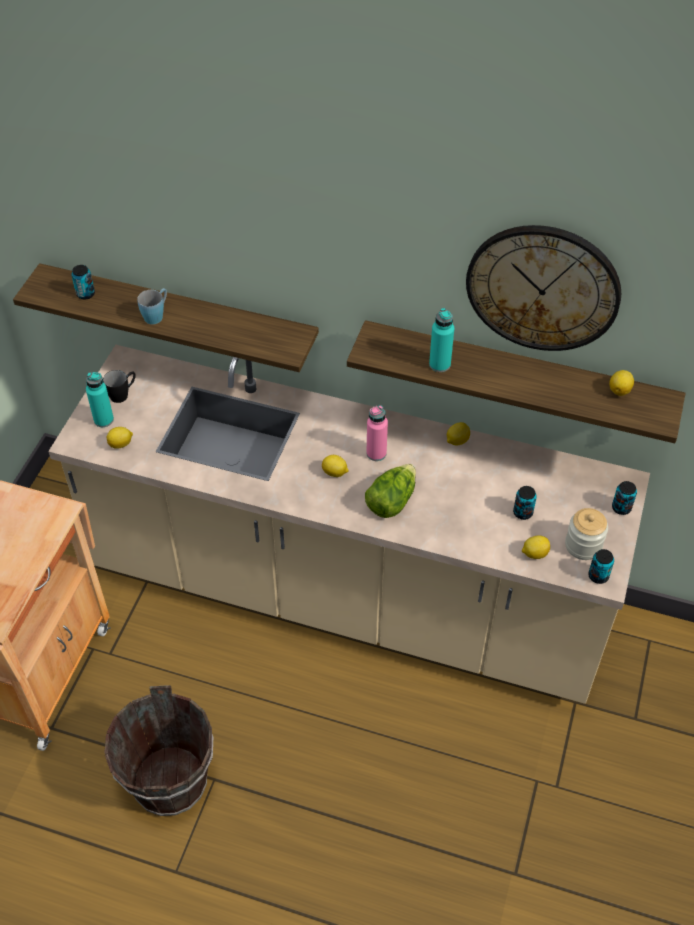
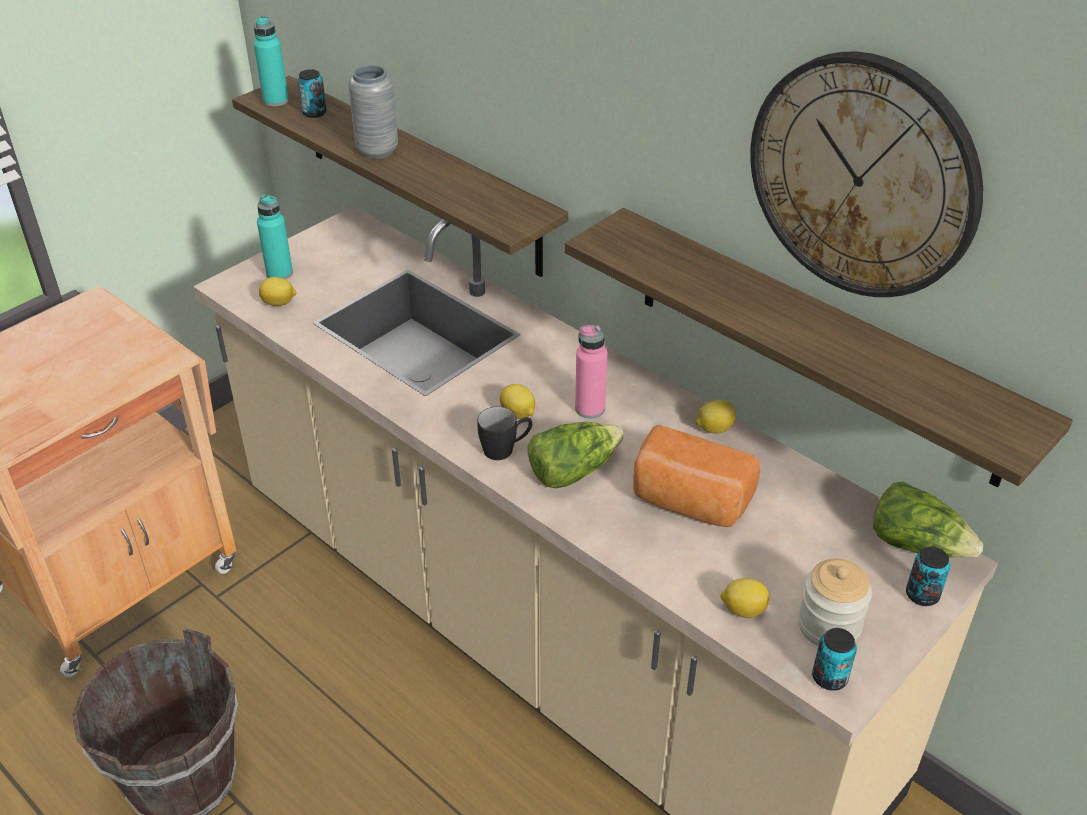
camera: 25 degrees right, 10 degrees down
(123, 394) = (322, 254): black mug -> black mug (505, 449)
(156, 315) = (377, 151): blue mug -> grey vase
(439, 364) = (692, 280): turquoise bottle -> turquoise bottle (276, 100)
(469, 496) = (689, 502): none -> bread
(523, 512) = (757, 549): can -> none
(604, 477) = (917, 544): none -> lettuce
(620, 390) = (958, 385): lemon -> none

